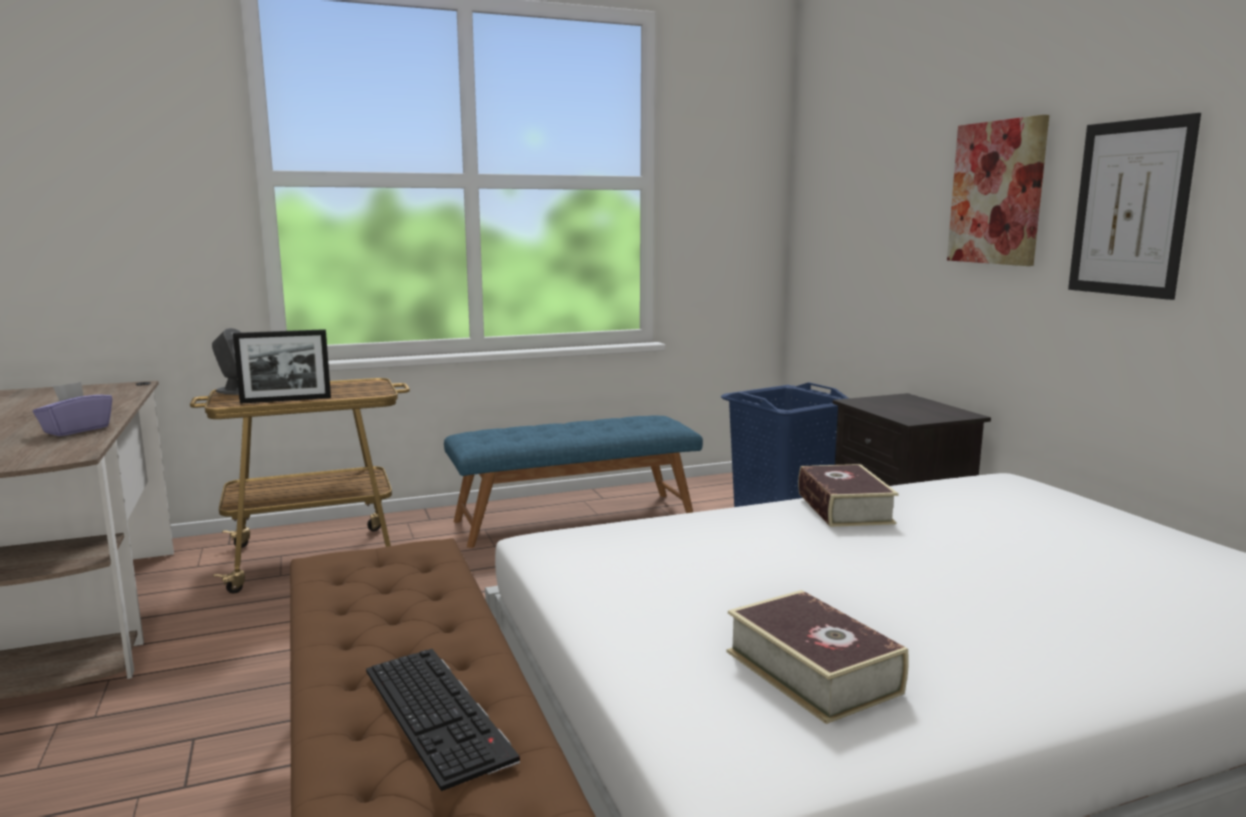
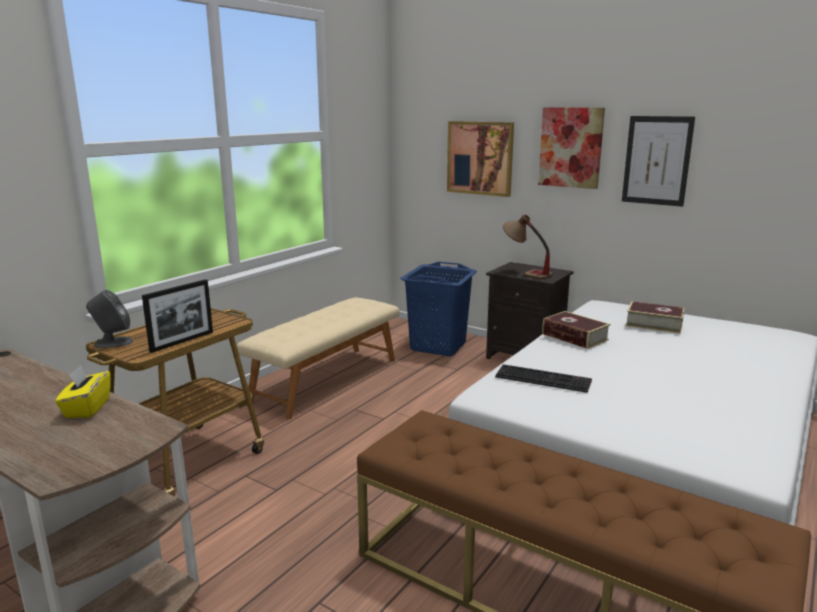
camera: 35 degrees left, 5 degrees up
(76, 430) = (87, 408): purple tissue box -> yellow tissue box
(440, 713) = (622, 497): keyboard -> keyboard (544, 378)
(574, 518) = (326, 380): blue bench -> beige bench
(812, 671) = (704, 420): book -> book (654, 324)
(880, 219) = (480, 158): none -> picture
(894, 408) = (525, 273): none -> table lamp

